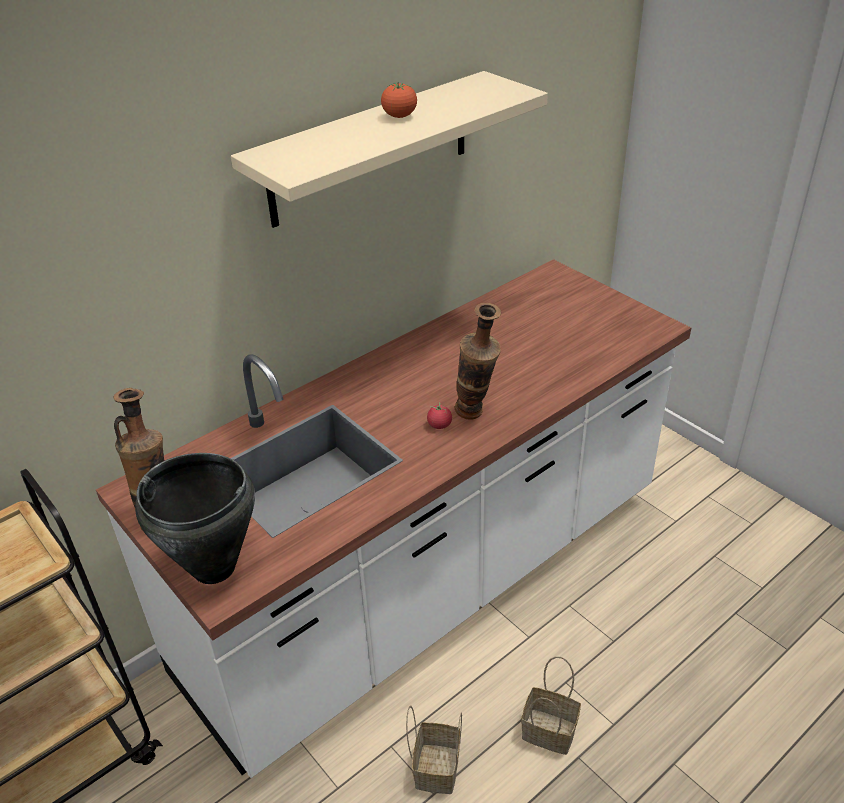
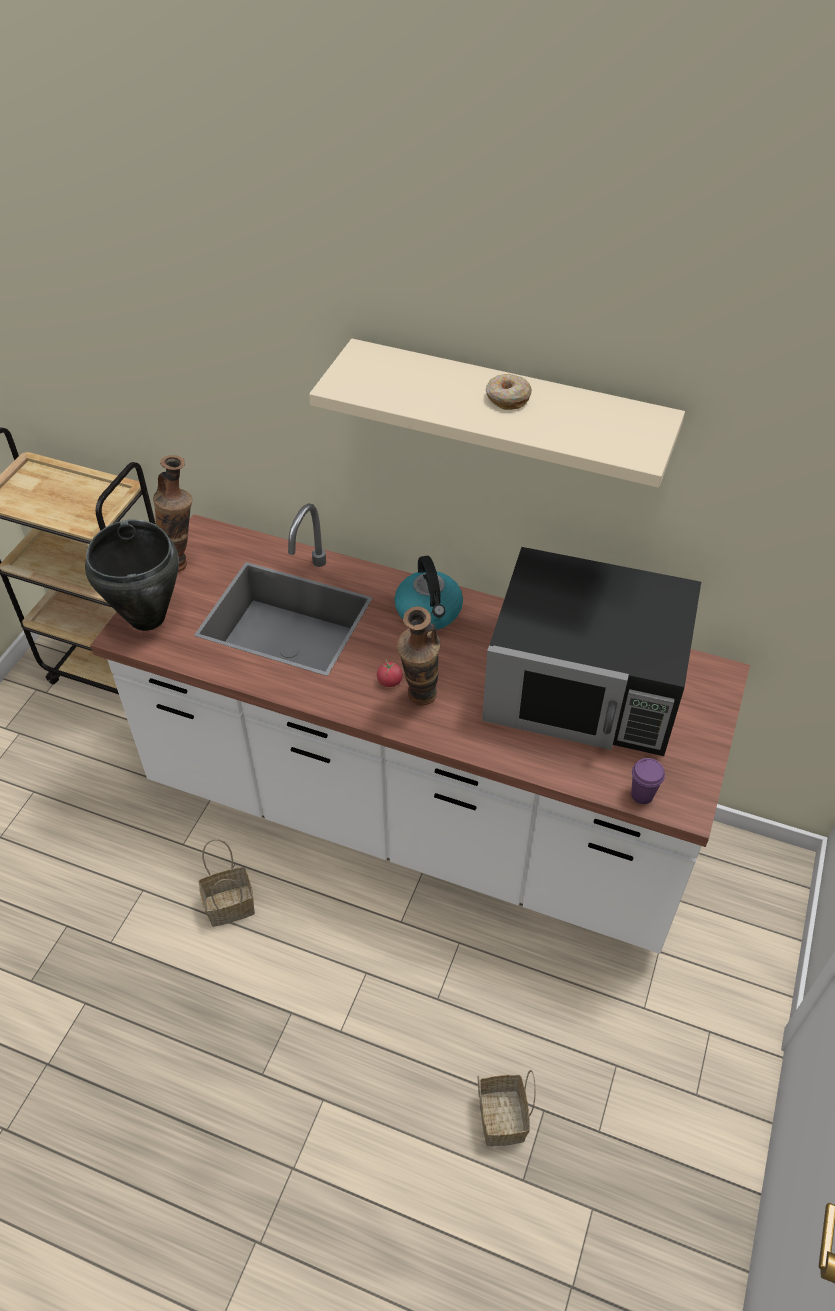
camera: 60 degrees right, 10 degrees up
(379, 378) = (429, 612): none -> kettle
(399, 116) = (507, 398): tomato -> donut
(521, 329) = (586, 685): none -> black microwave
(547, 732) = (305, 976): basket -> basket (500, 1116)
(639, 341) = (642, 795): none -> purple cup

